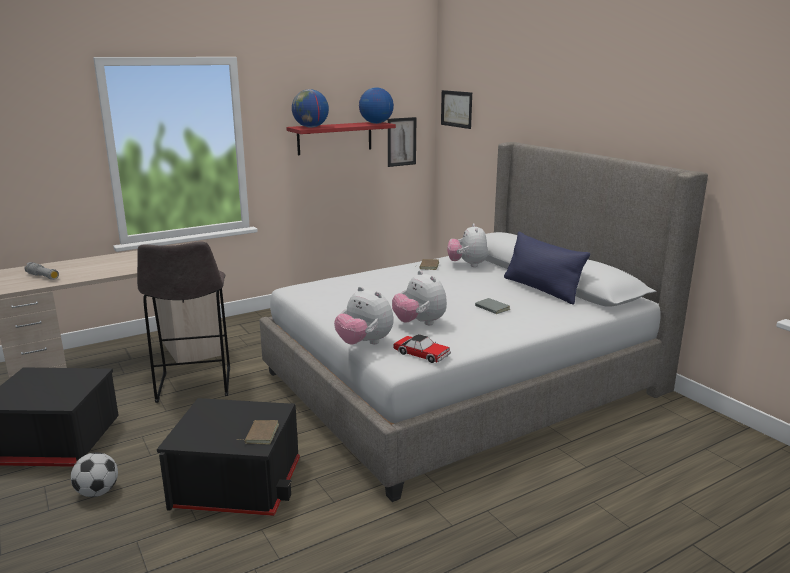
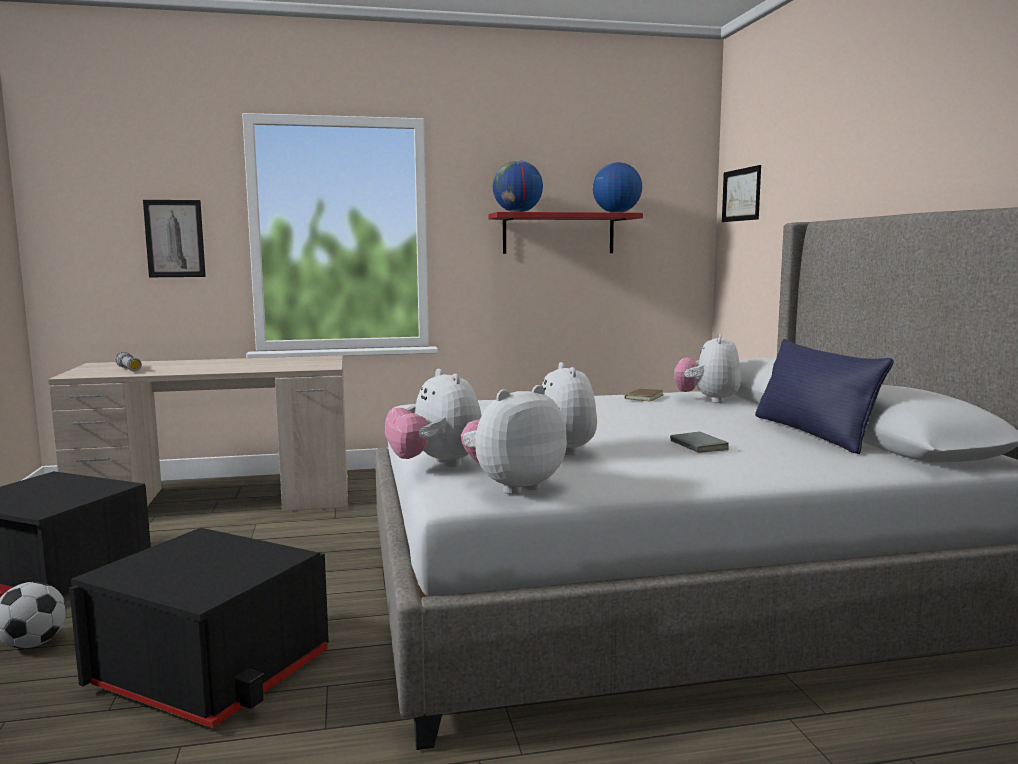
camera: 20 degrees right, 10 degrees down
(194, 386) = (278, 536): grey stool -> none
(260, 434) = (226, 583): brown book -> none
(401, 141) = (661, 246): picture -> picture (174, 238)
(422, 354) = (512, 486): toy car -> plush toy

